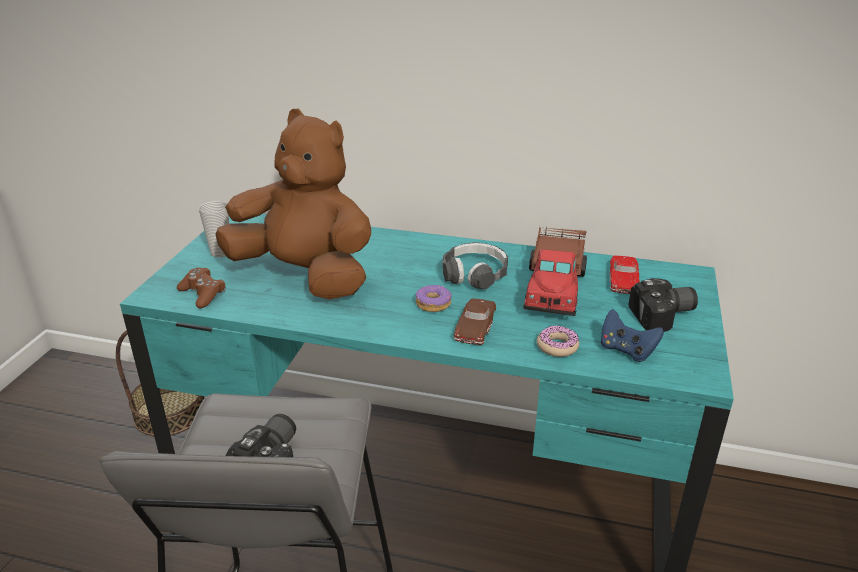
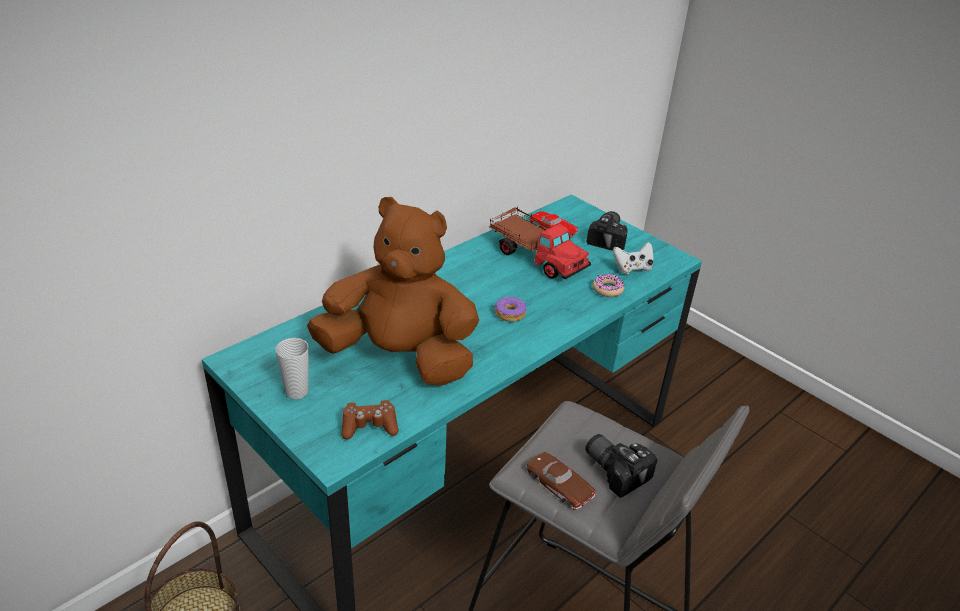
camera: 60 degrees left, 5 degrees up
(305, 276) = (400, 357): brown plush toy -> brown plush toy turned 45 degrees clockwise
(475, 274) = (486, 279): headphones -> none
(475, 325) = (555, 308): brown toy car -> brown toy car (559, 484)
(626, 350) = (632, 268): blue game controller -> white game controller

